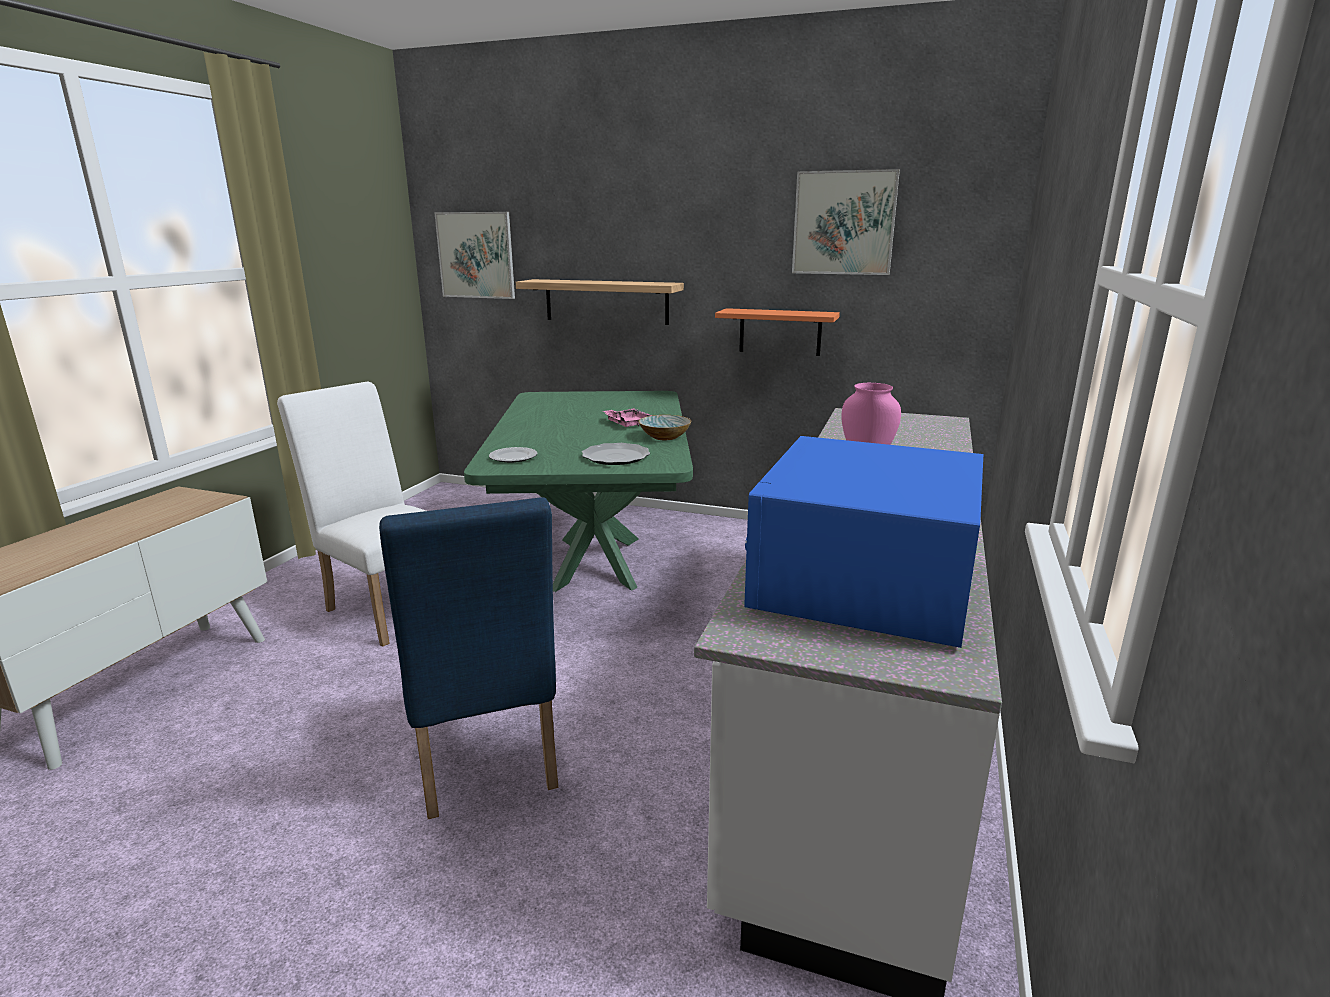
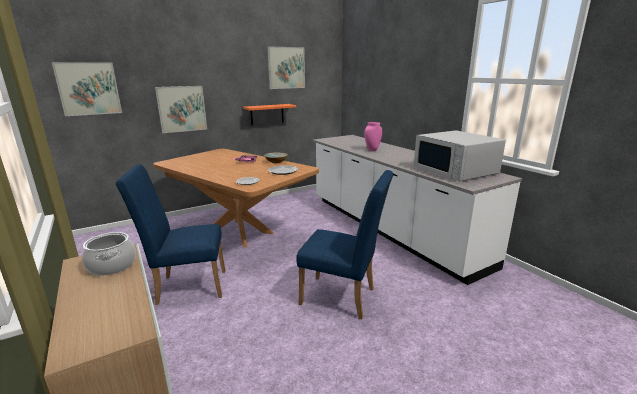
camera: 50 degrees left, 0 degrees up
(171, 511) = (112, 265): none -> cooking pot
(388, 607) = (186, 286): white chair -> blue chair
(596, 562) = (239, 232): green dining table -> brown dining table
(606, 301) = (182, 109): shelf -> picture
(863, 584) = (455, 171): blue microwave -> white microwave

